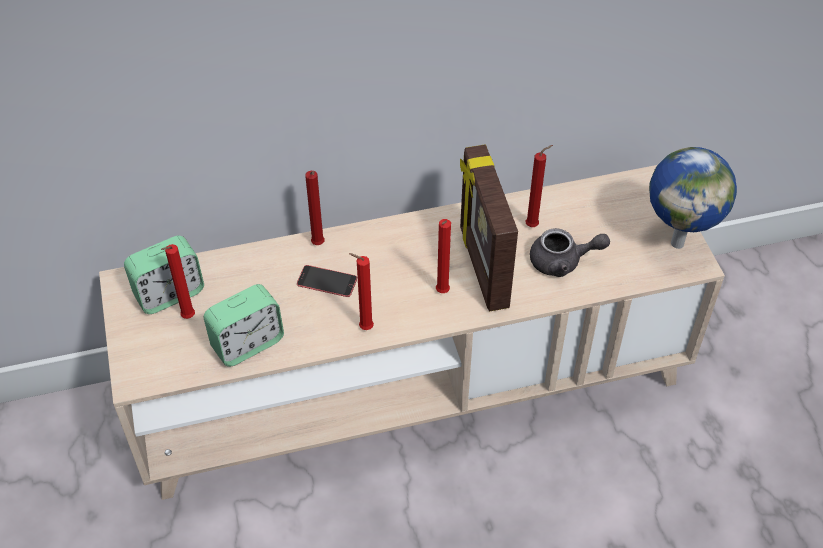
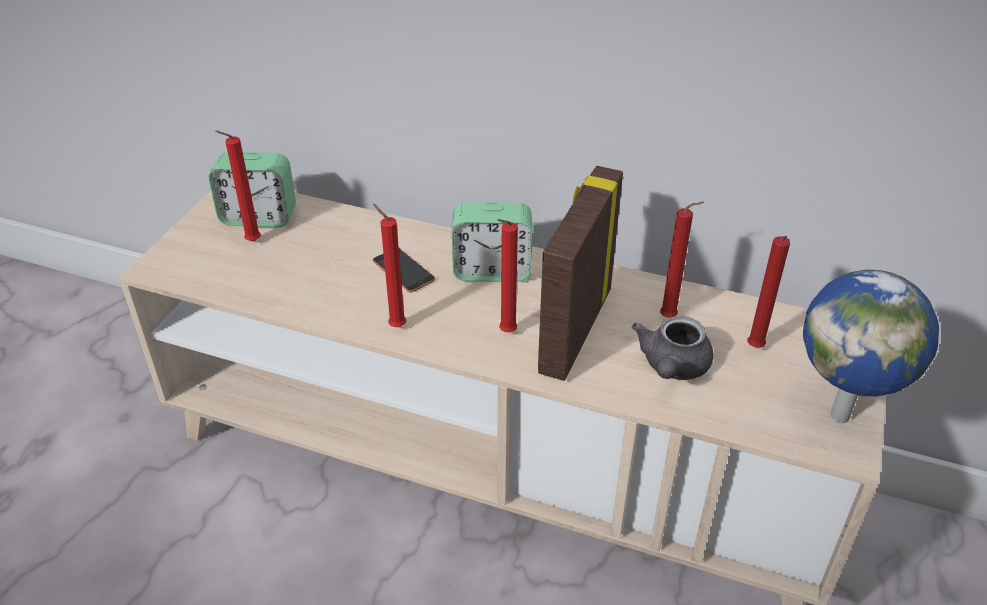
camera: 35 degrees right, 10 degrees down
(247, 344) = (277, 286): alarm clock -> alarm clock (492, 270)
(318, 245) = (427, 238): red candle -> red candle (754, 349)
(562, 262) = (672, 367): grey teapot -> grey teapot turned 75 degrees clockwise

